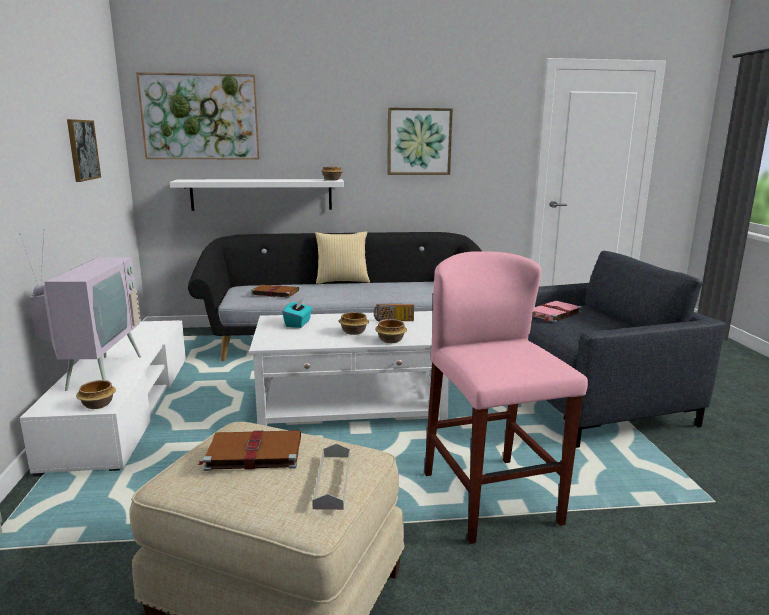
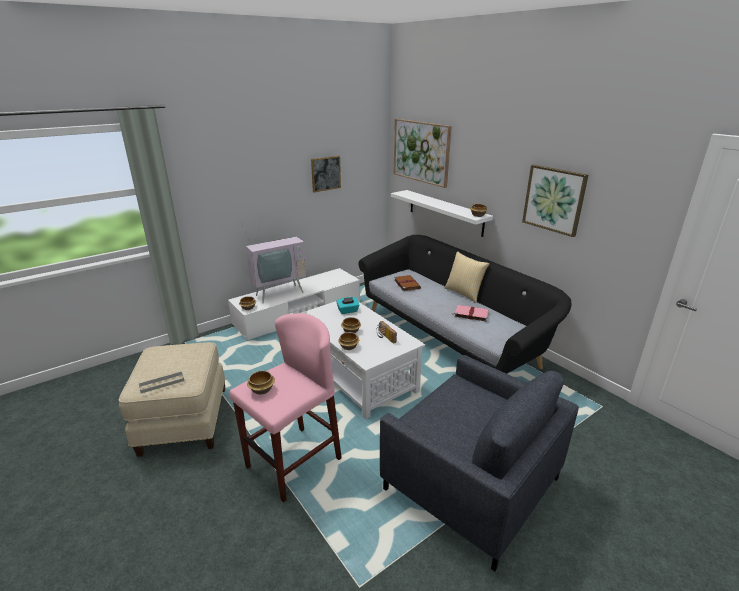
camera: 60 degrees right, 10 degrees up
(252, 453) = (176, 357): brown book -> none
(508, 365) = (262, 390): none -> bowl
(553, 313) = (464, 395): pink book -> pink book (470, 314)

